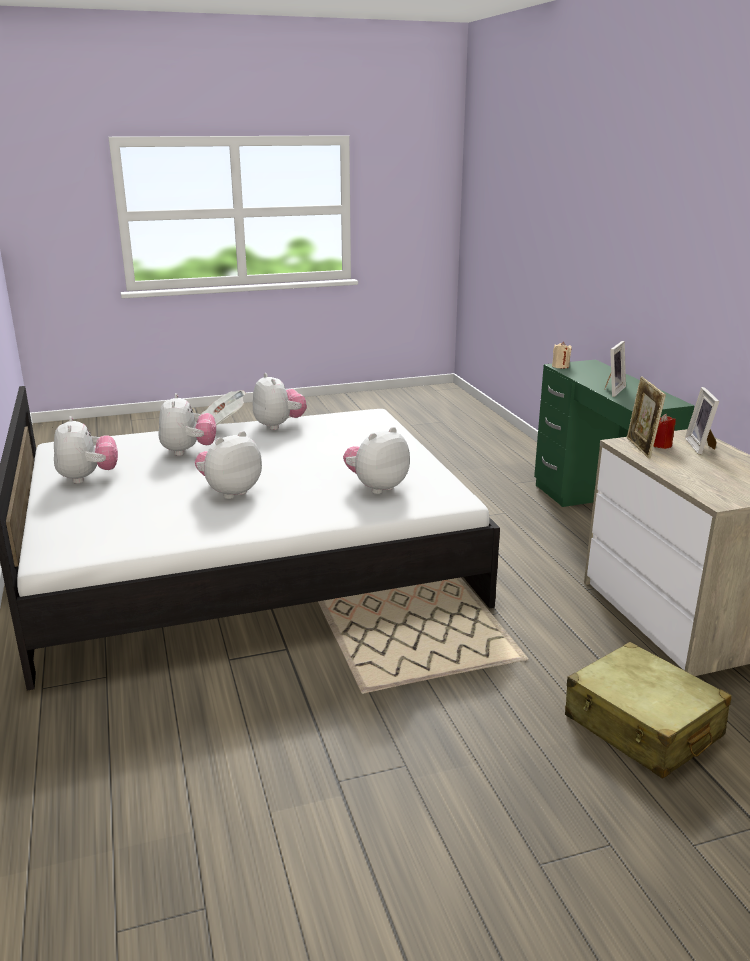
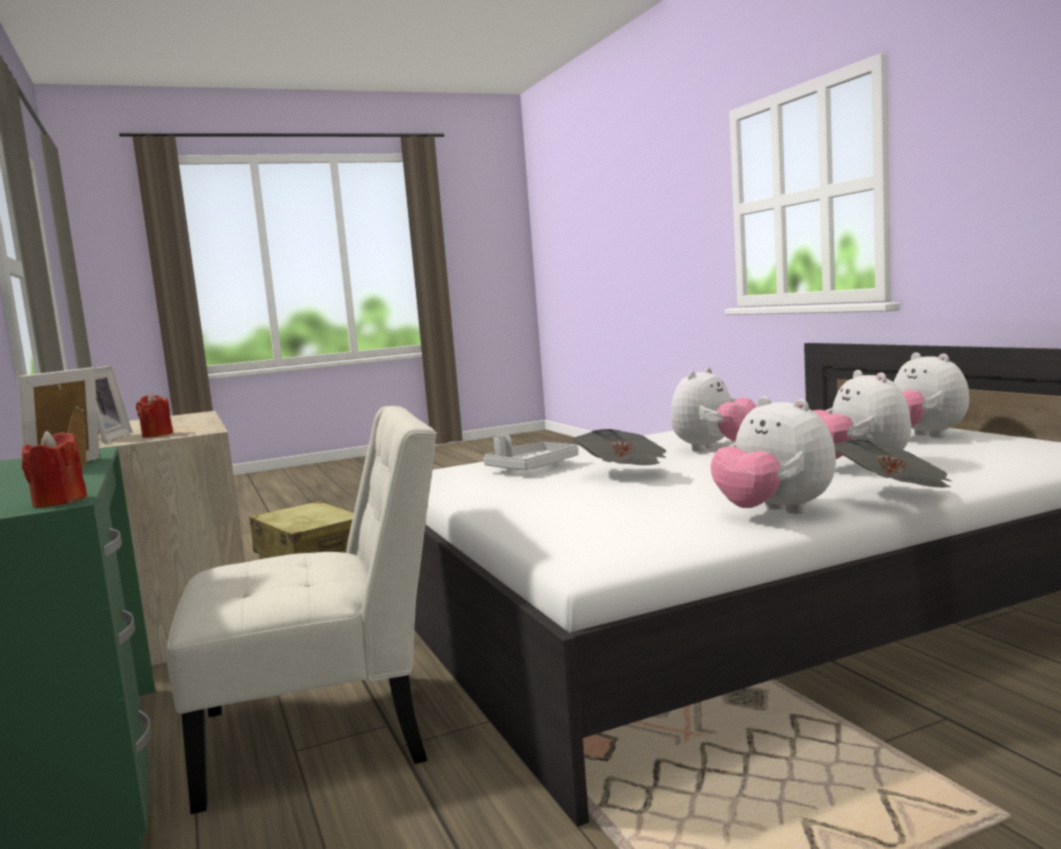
camera: 175 degrees right, 15 degrees down
(320, 465) = (624, 474): none -> newspaper
(376, 487) = (531, 467): plush toy -> grey tray
(493, 518) = (328, 733): none -> white chair
(560, 366) = (60, 501): beige candle -> red candle
(640, 448) = (191, 430): picture frame -> none

